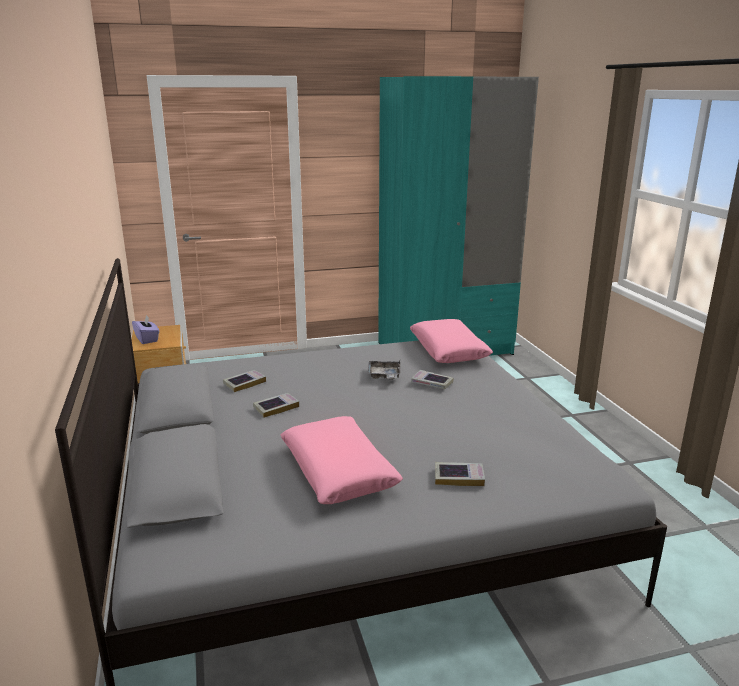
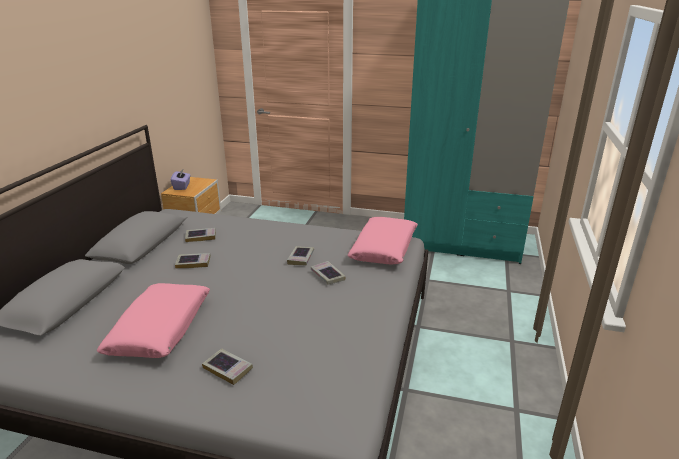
camera: 30 degrees right, 5 degrees up
(384, 376) = (301, 258): grey tray -> book

